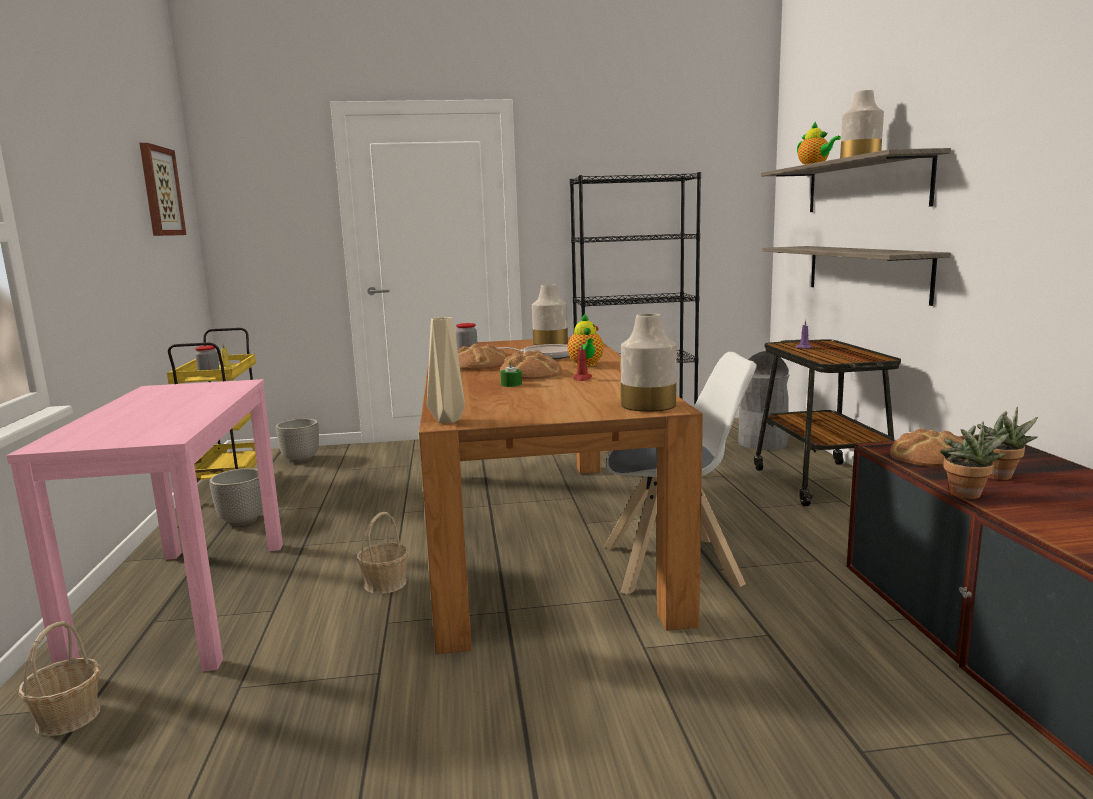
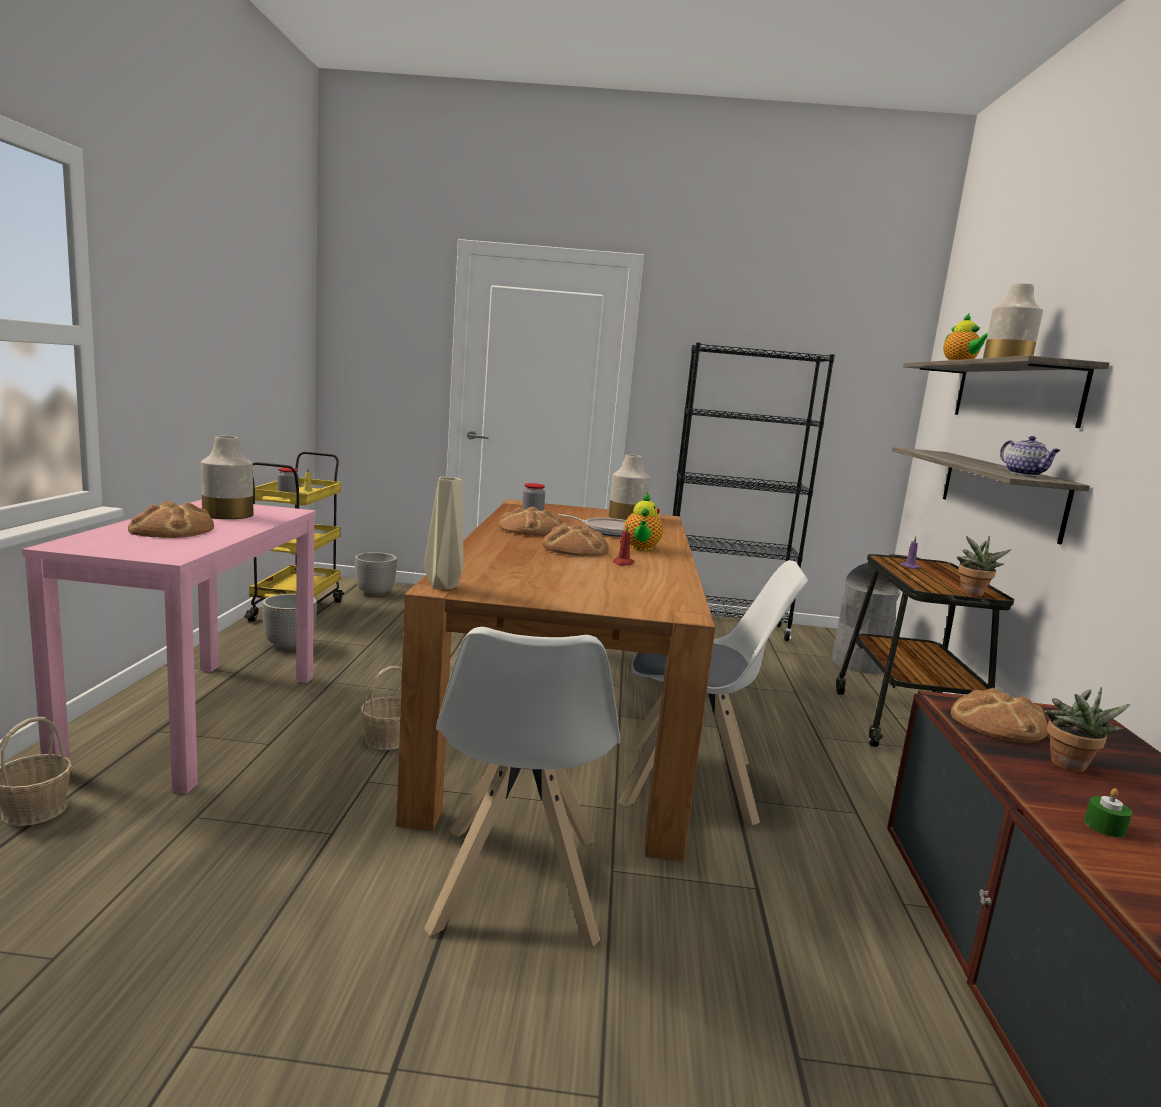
camera: 10 degrees right, 0 degrees up
(141, 416) = (171, 529): none -> bread
(160, 191) = (274, 311): picture -> none
(511, 384) = (544, 557): green candle -> green candle (1105, 826)
(569, 678) = (516, 886): none -> chair
(648, 405) = (665, 606): beige vase -> beige vase (227, 514)
(894, 251) = (1025, 474): none -> teapot
(966, 496) = (1012, 782): potted plant -> potted plant (972, 594)

